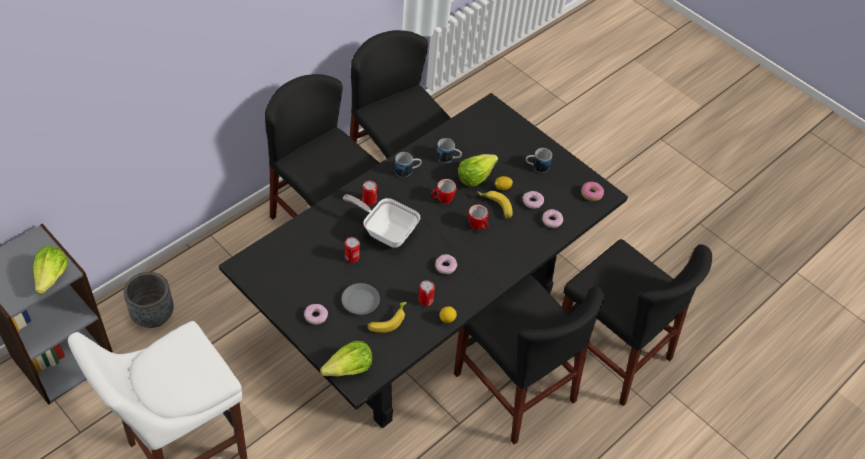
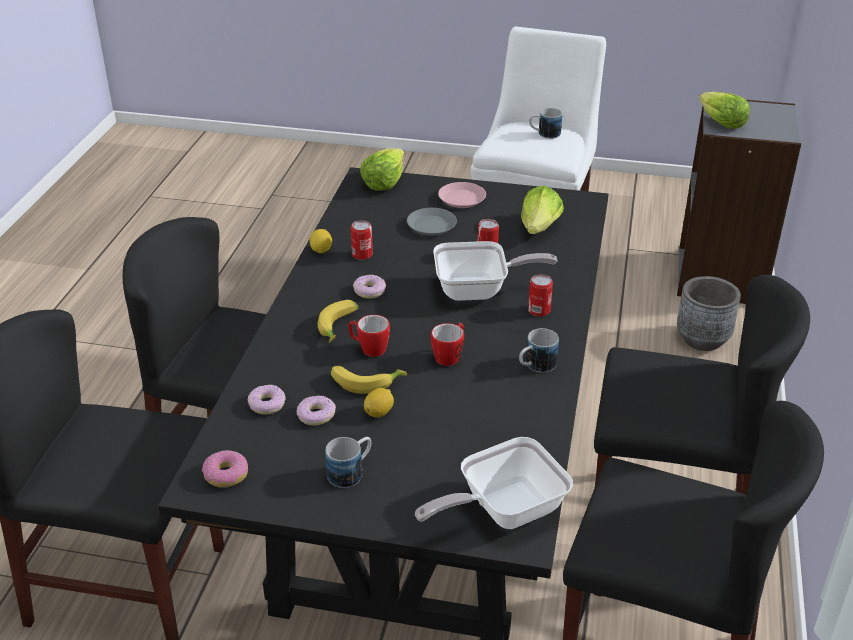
camera: 150 degrees right, 15 degrees down
(316, 316) = (461, 199): donut -> pink plate
(387, 320) = (386, 224): banana -> banana (339, 327)
(448, 158) = (499, 412): mug -> mug (544, 134)
(475, 176) = (434, 407): lettuce -> lettuce (539, 228)
(489, 119) = (502, 511): none -> frying pan

